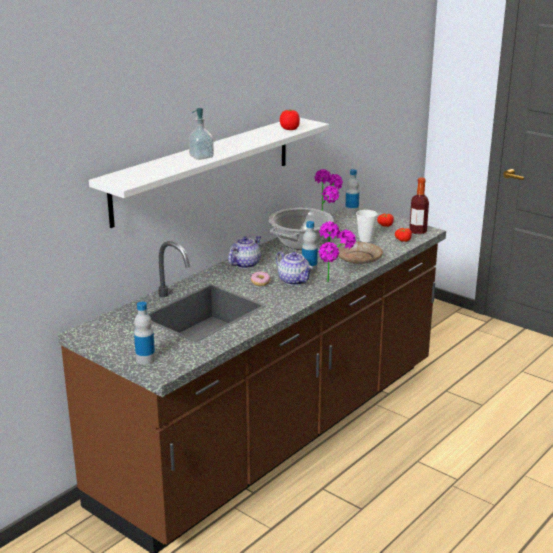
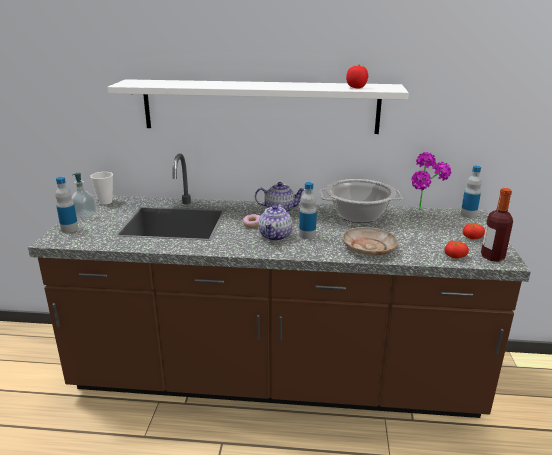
camera: 55 degrees right, 0 degrees up
(201, 157) = (223, 85): soap dispenser -> soap dispenser (84, 215)
(334, 284) = (294, 254): potted plant -> none
(365, 240) = (418, 238): cup -> cup (105, 202)

